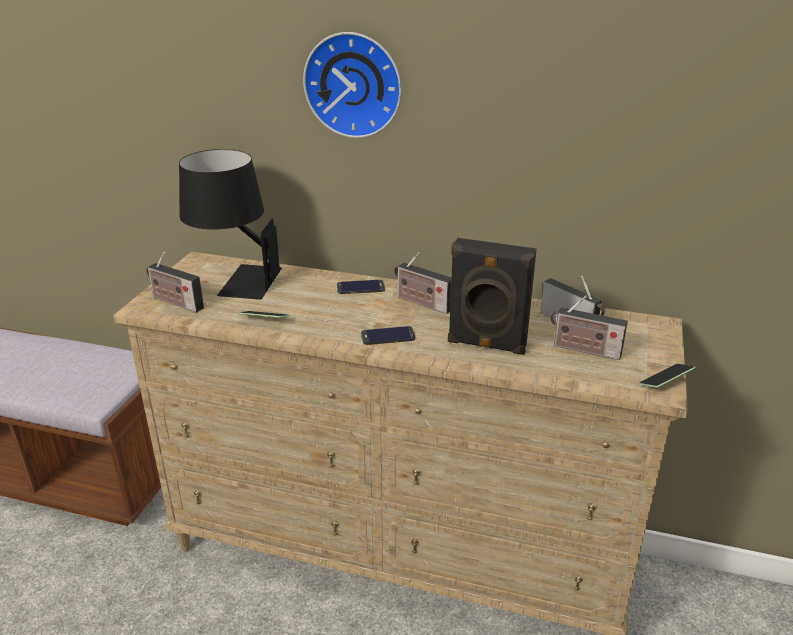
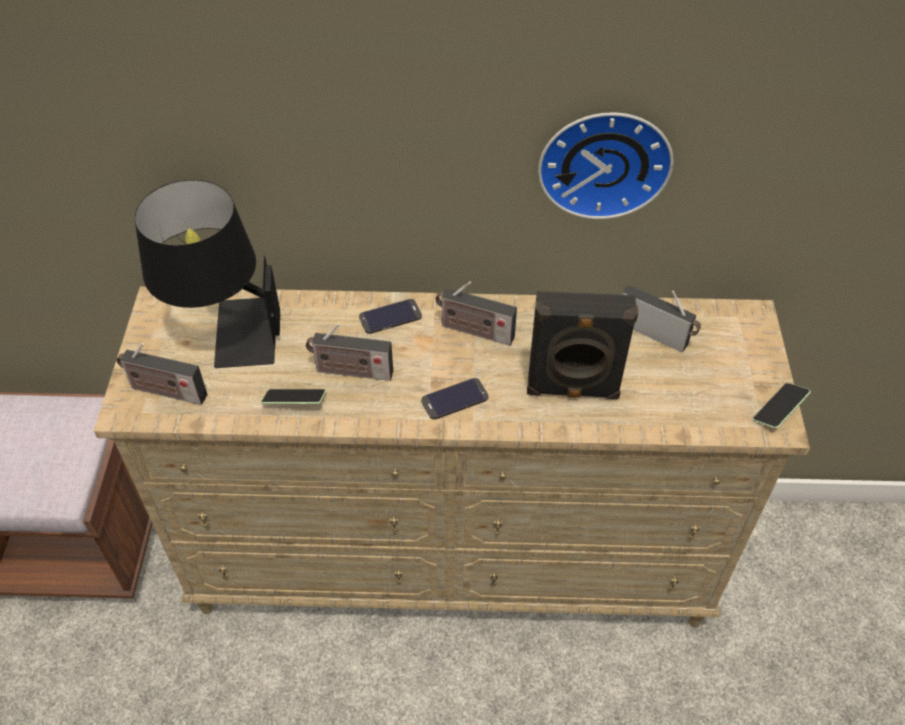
camera: 15 degrees left, 20 degrees up
(354, 84) = (360, 82): wall clock -> wall clock (604, 161)
(583, 350) = (681, 376): radio -> radio (350, 371)

